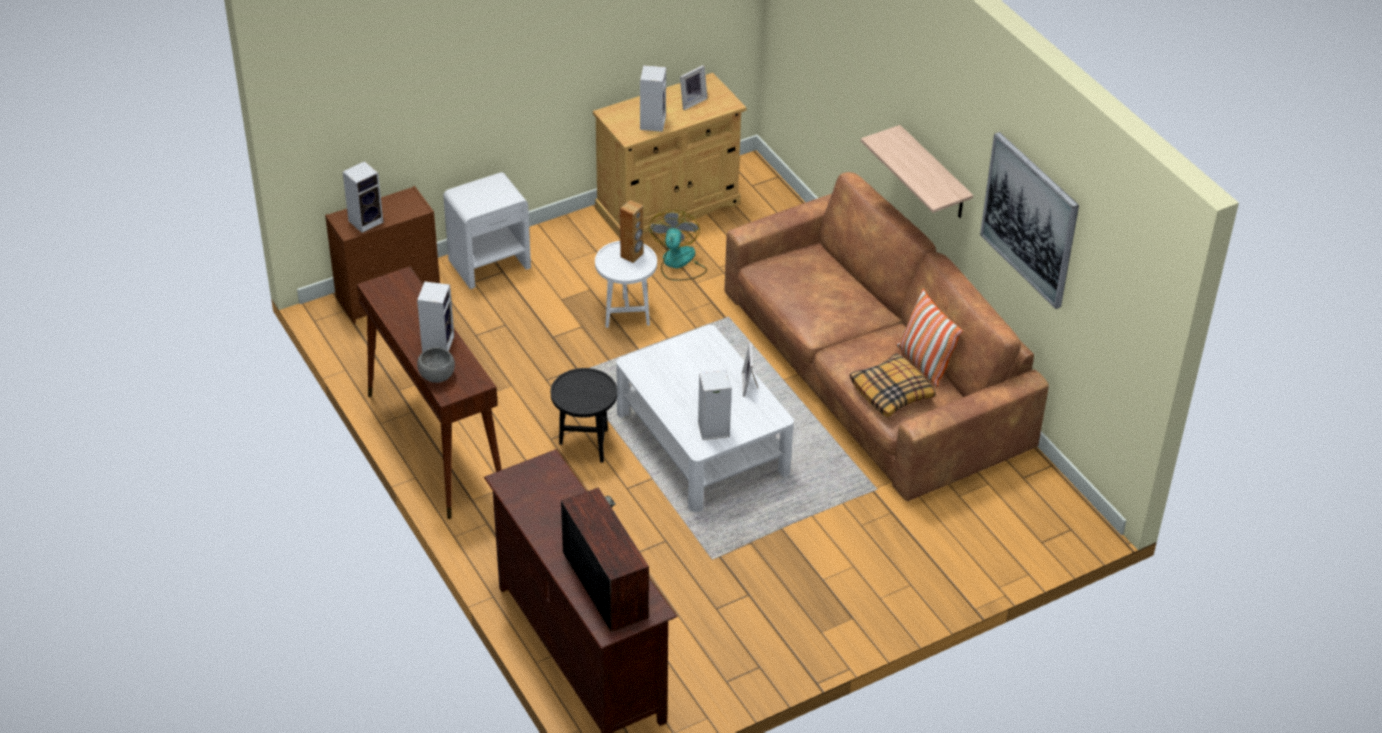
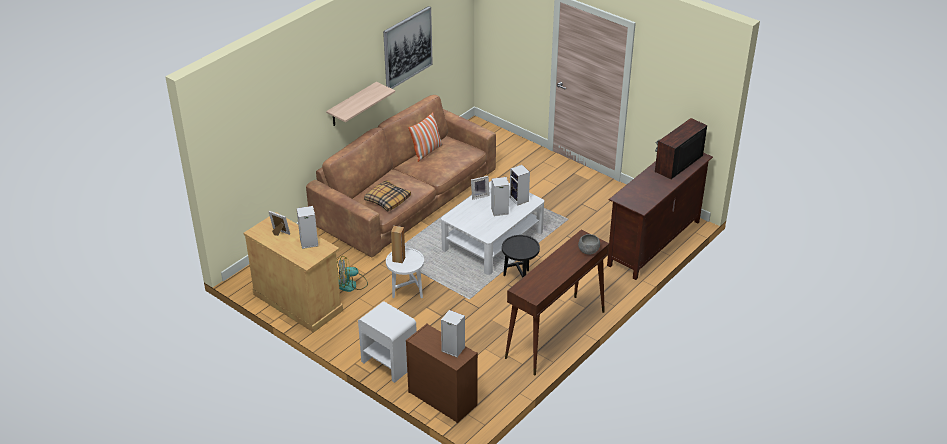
camera: 110 degrees left, 5 degrees down
(437, 342) = (563, 259): speaker -> speaker (499, 211)
(892, 392) = (456, 154): pillow -> pillow (387, 200)

